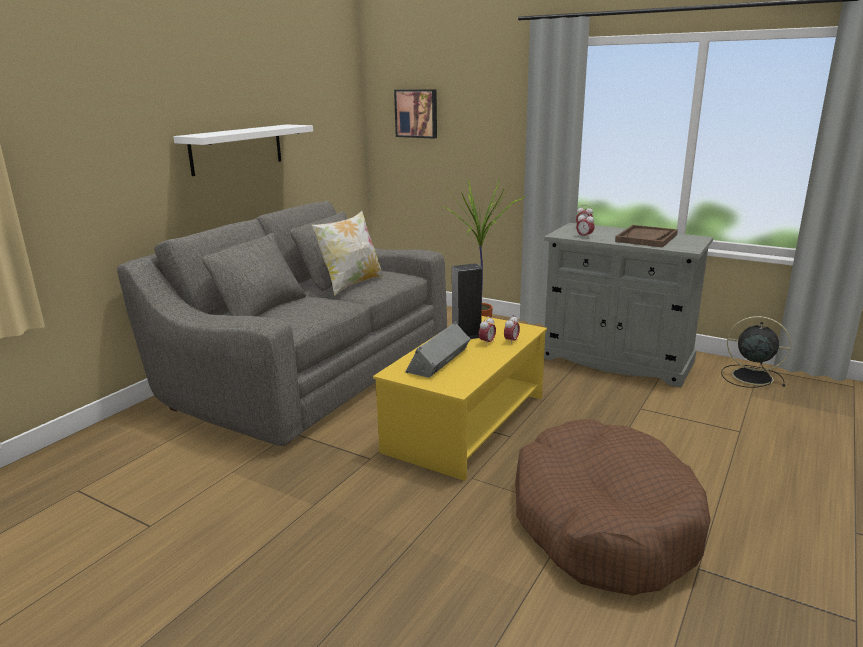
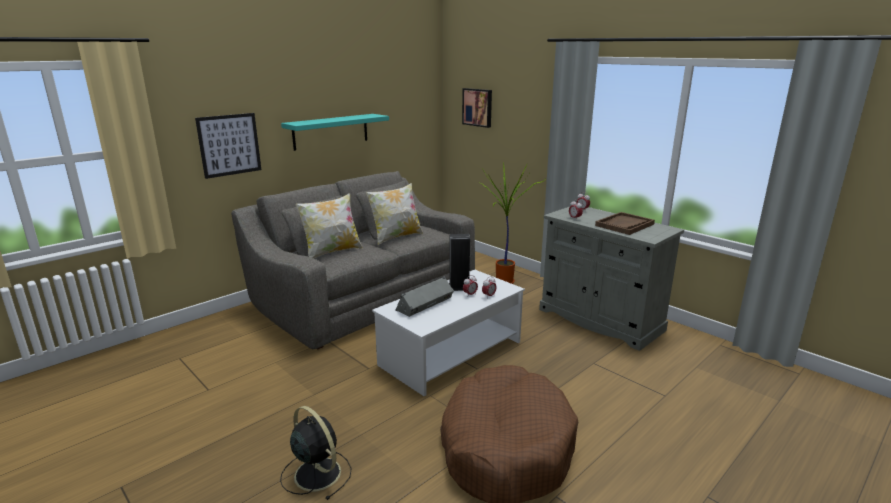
camera: 15 degrees right, 0 degrees up
(106, 168) = (229, 145): none -> picture
(237, 149) = (331, 131): white shelf -> turquoise shelf
(278, 310) = (332, 251): none -> pillow
(467, 422) = (452, 353): yellow coffee table -> white coffee table
(750, 376) = (707, 350): black fan -> black fan (316, 473)

